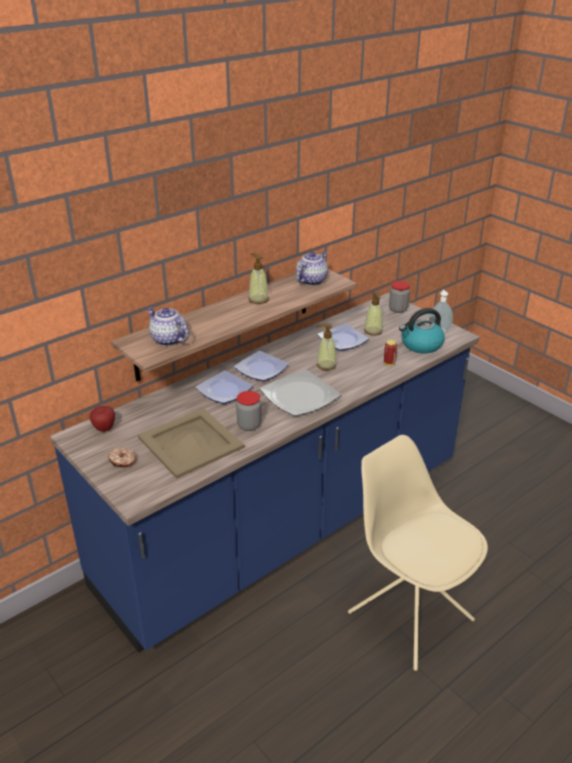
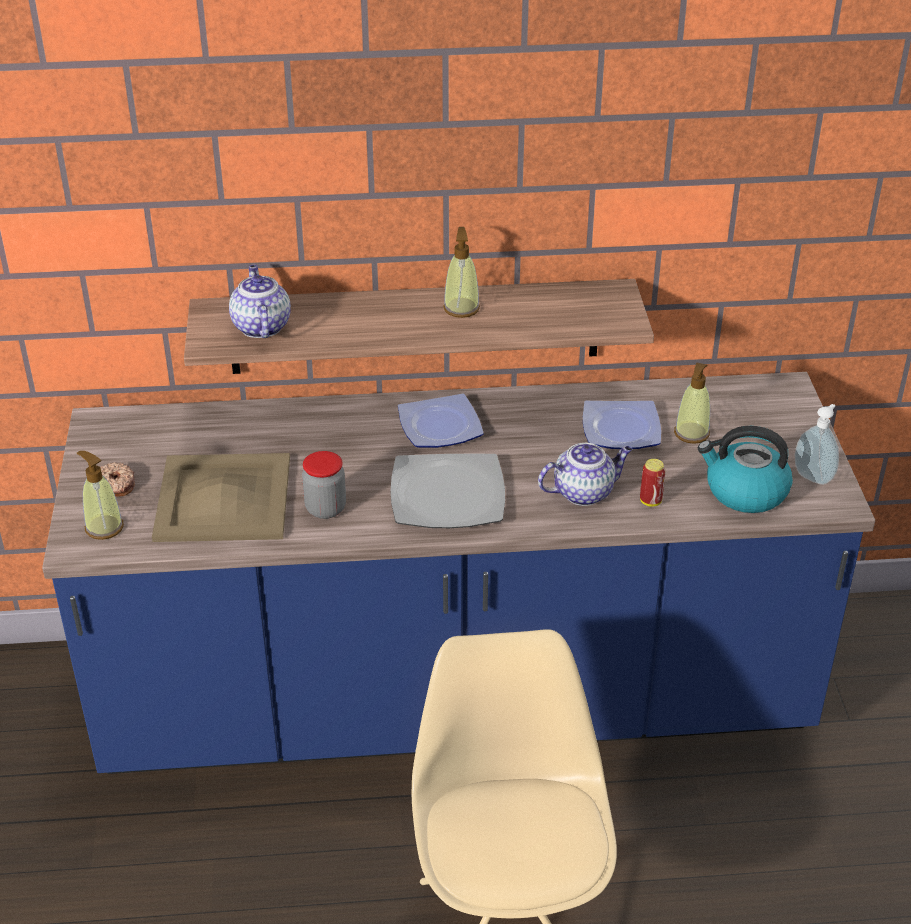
camera: 35 degrees right, 5 degrees up
(104, 429) = (142, 428): apple -> none
(223, 391) = (349, 438): plate -> none
(311, 280) = (584, 304): teapot -> teapot (584, 492)
(326, 365) = (544, 461): soap dispenser -> soap dispenser (104, 527)
(398, 309) = (784, 410): jar -> none

